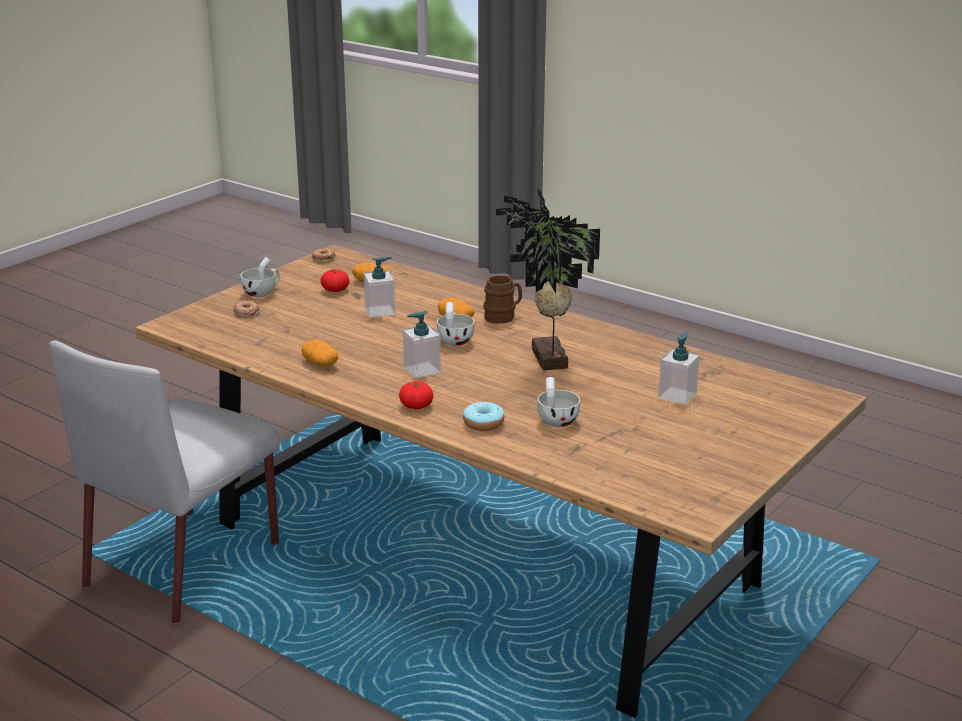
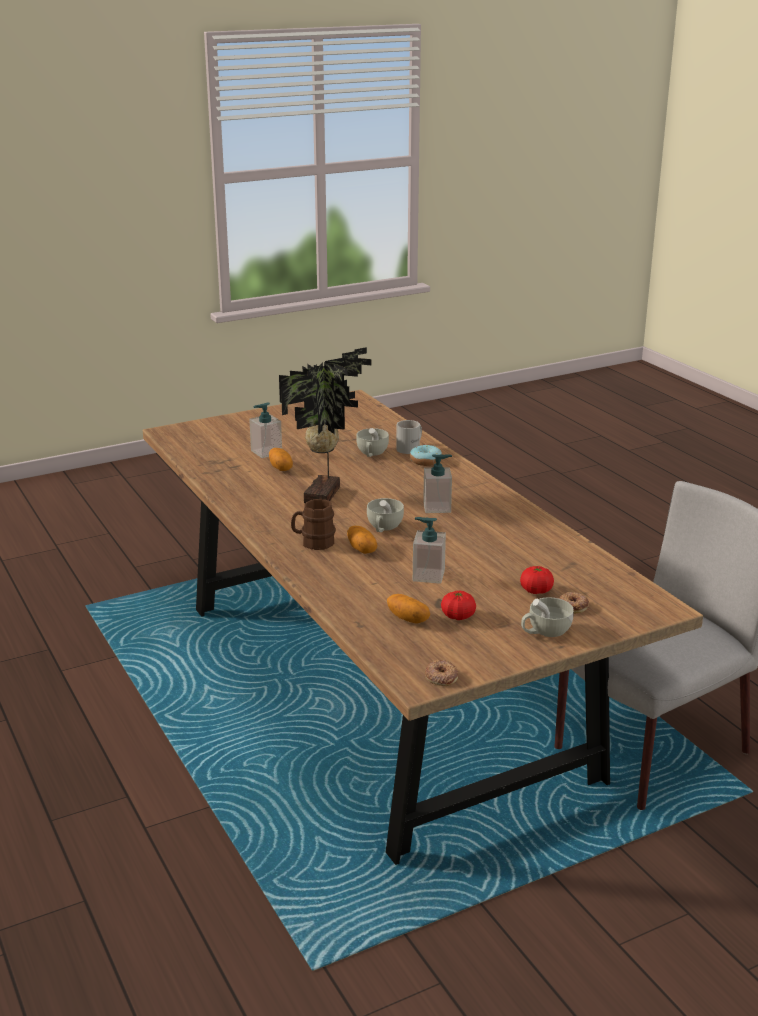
camera: 155 degrees left, 0 degrees up
(320, 364) = (522, 530): potato -> potato (281, 468)
(416, 406) = (464, 481): tomato -> tomato (536, 590)
(518, 439) = (411, 448): none -> white mug

